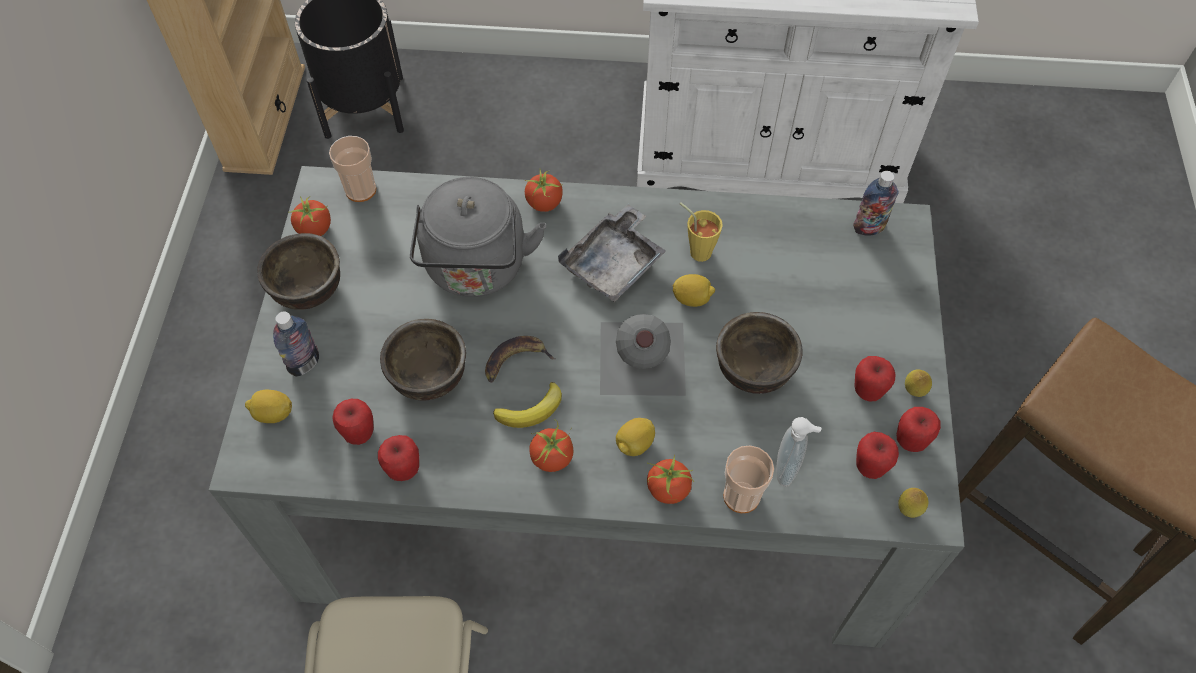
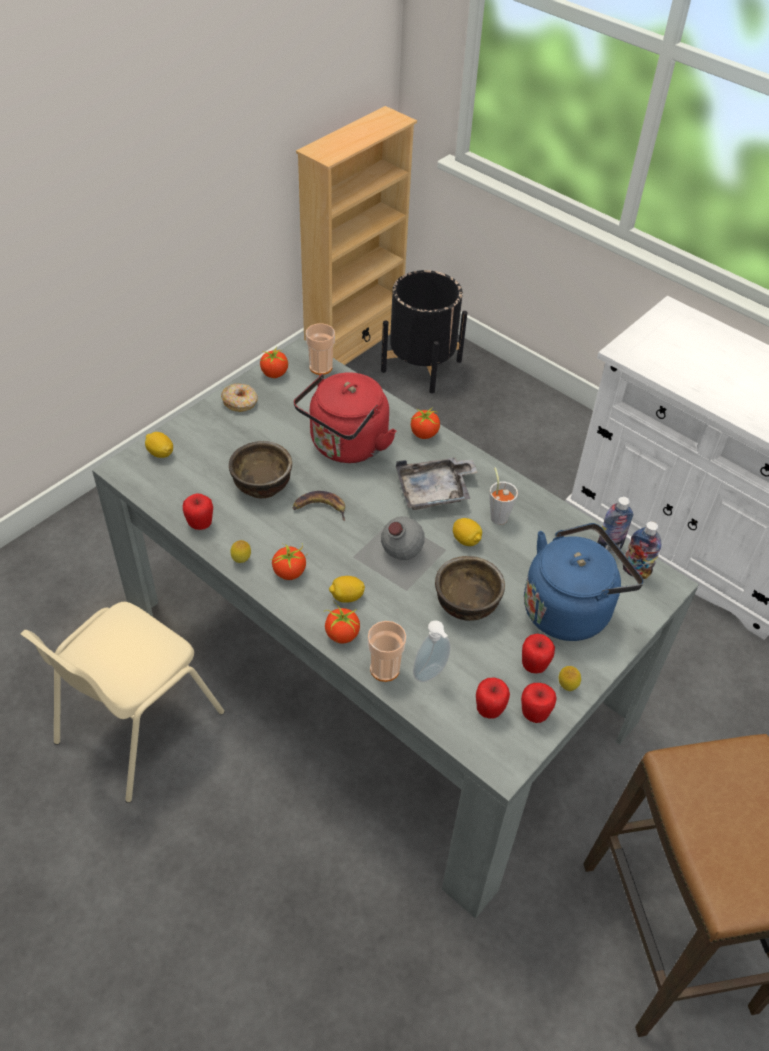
camera: 35 degrees right, 10 degrees down
(304, 364) = (201, 438): bottle -> bottle (609, 546)
(308, 290) = (240, 402): brown bowl -> donut
(359, 433) = (195, 491): apple -> none
(476, 270) = (346, 446): grey kettle -> red kettle
(531, 410) = (303, 539): banana -> none
(696, 249) = (498, 514): yellow cup -> grey cup
(847, 307) = (570, 608): none -> blue kettle
(908, 510) = (489, 752): lemon -> lemon (241, 561)

